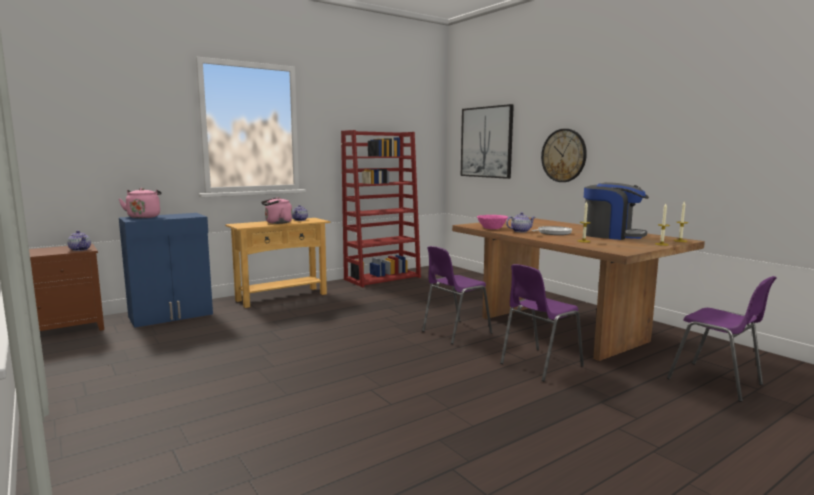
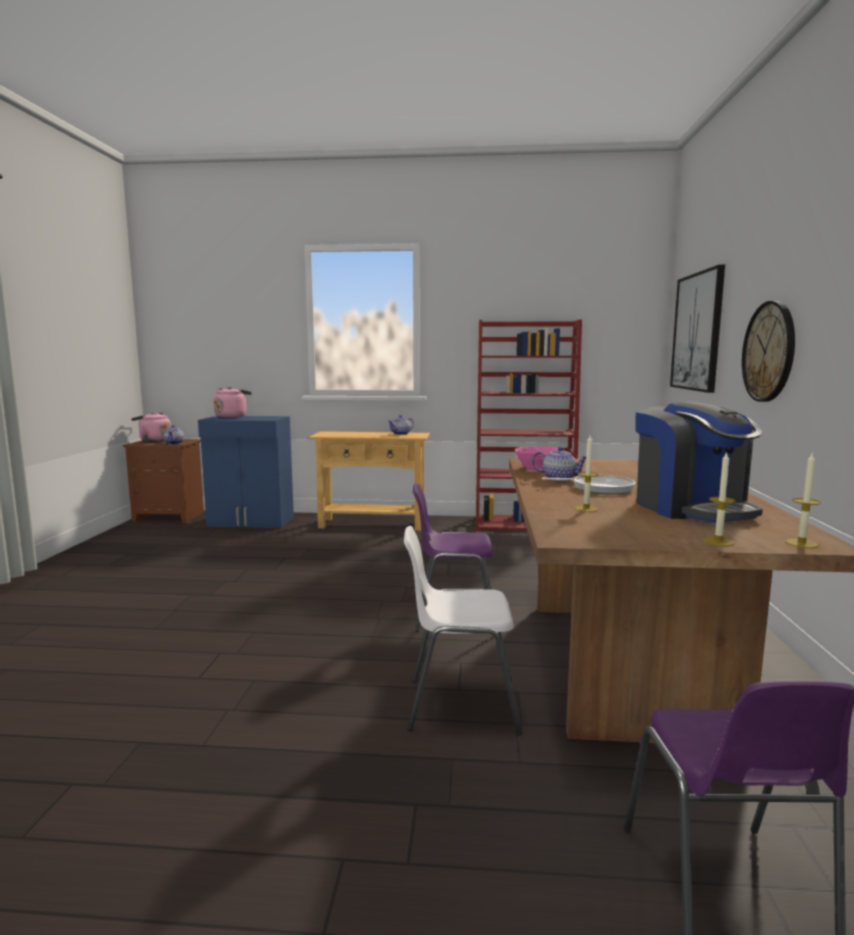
camera: 40 degrees right, 0 degrees up
(277, 223) = (365, 434): pink kettle -> pink kettle (153, 440)
(539, 365) = (459, 704): purple chair -> white chair

